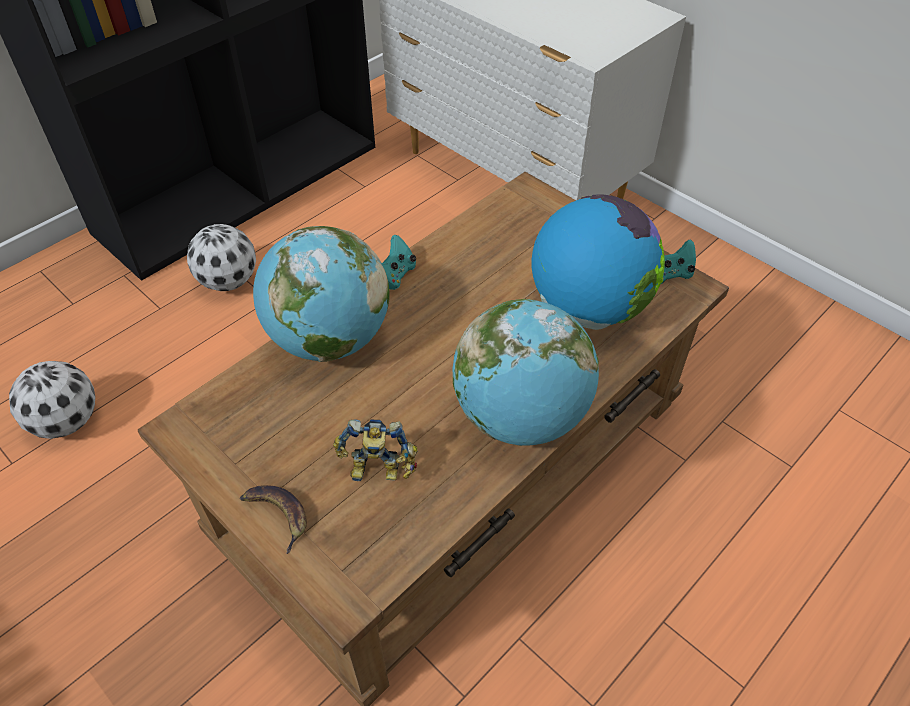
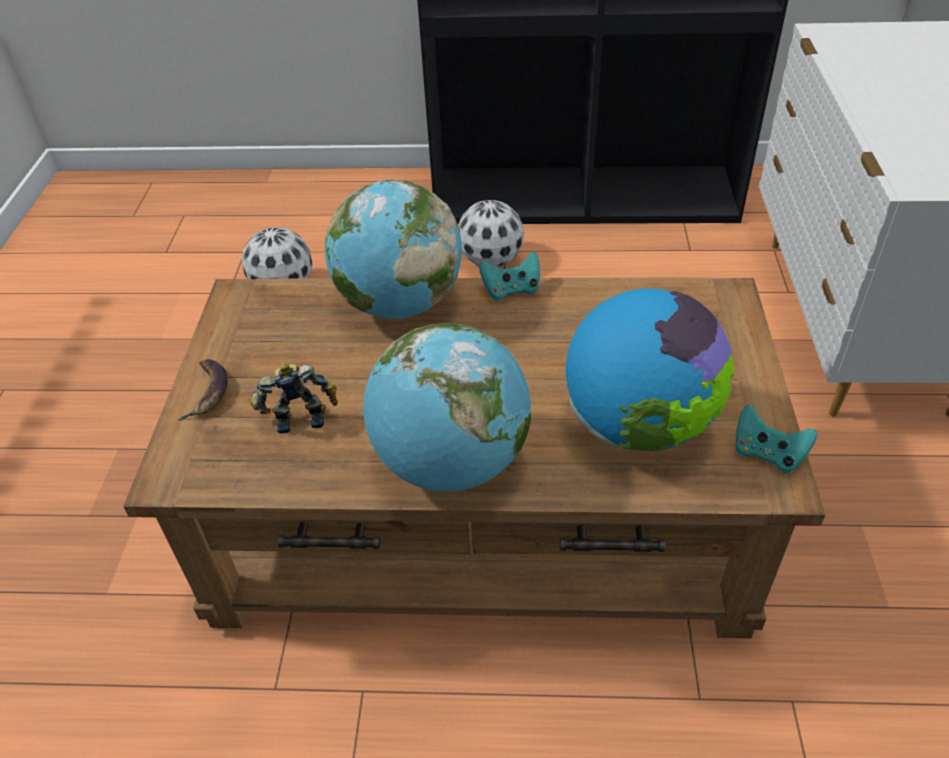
camera: 50 degrees right, 5 degrees down
(377, 472) = (299, 417): toy robot -> toy robot turned 120 degrees clockwise

